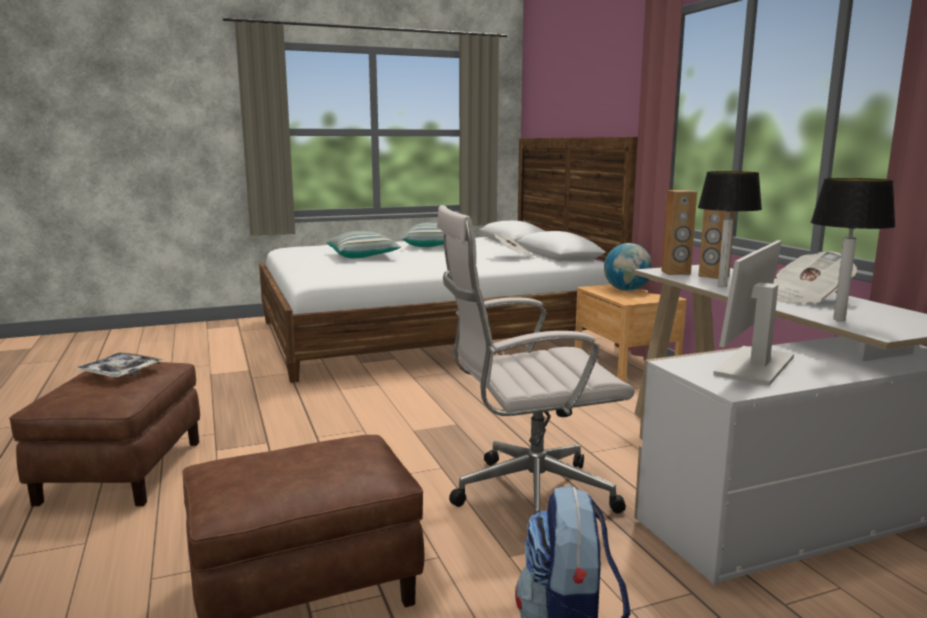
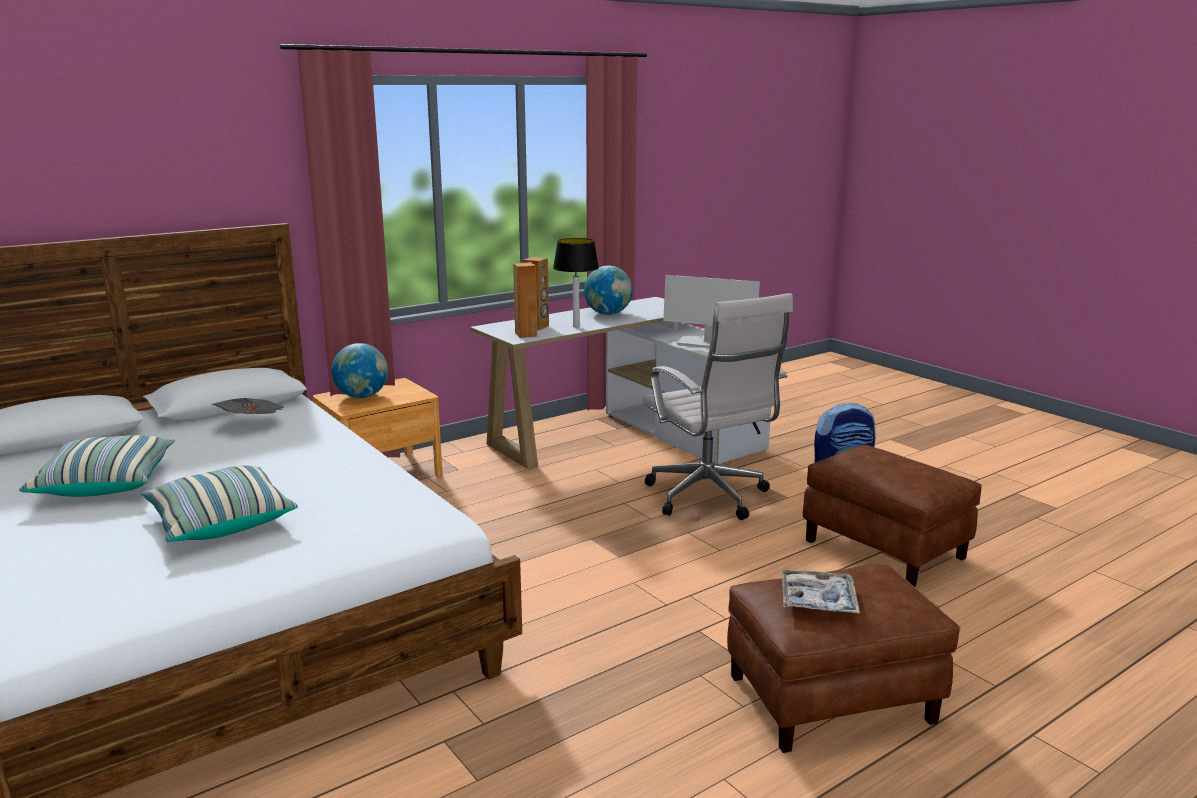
camera: 105 degrees left, 5 degrees up
(806, 299) = (608, 314): newspaper -> globe
(839, 319) = (662, 312): table lamp -> none

